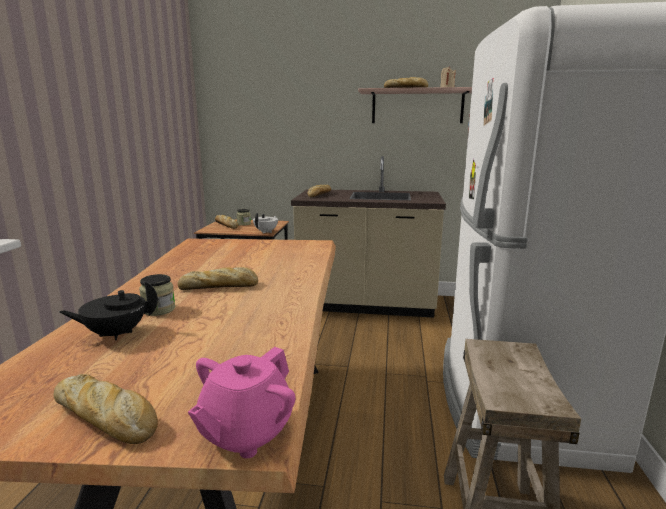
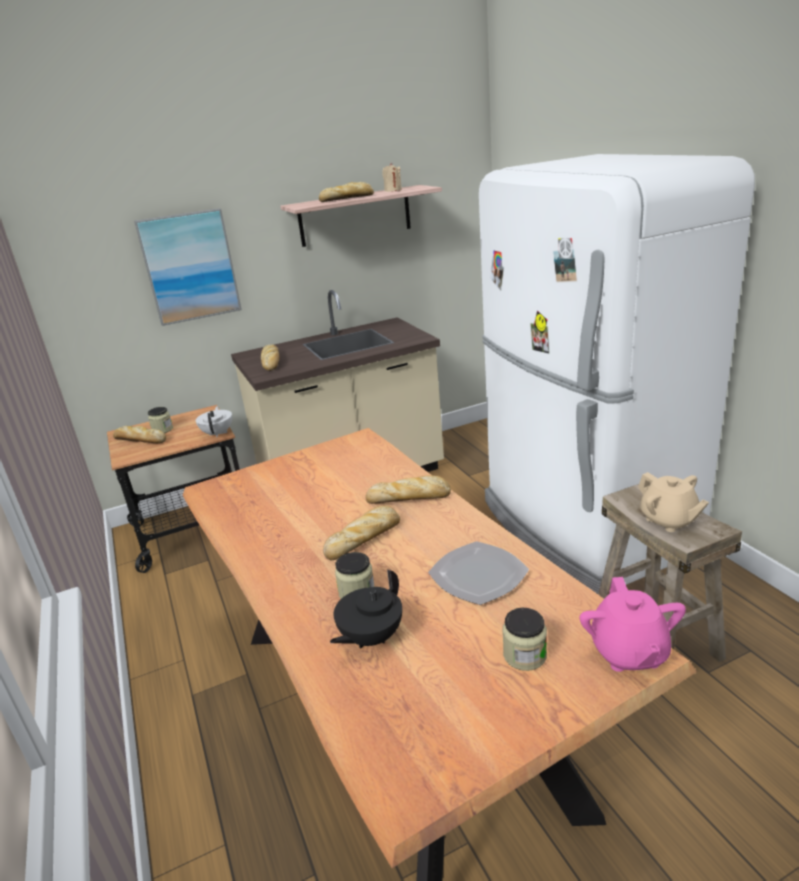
camera: 30 degrees left, 10 degrees up
(107, 417) = (519, 701): bread -> bread (410, 497)
(172, 390) = (524, 655): none -> jar
(242, 330) = (477, 575): none -> plate
(292, 123) = (190, 267): none -> picture
(507, 378) = (668, 520): none -> beige teapot

